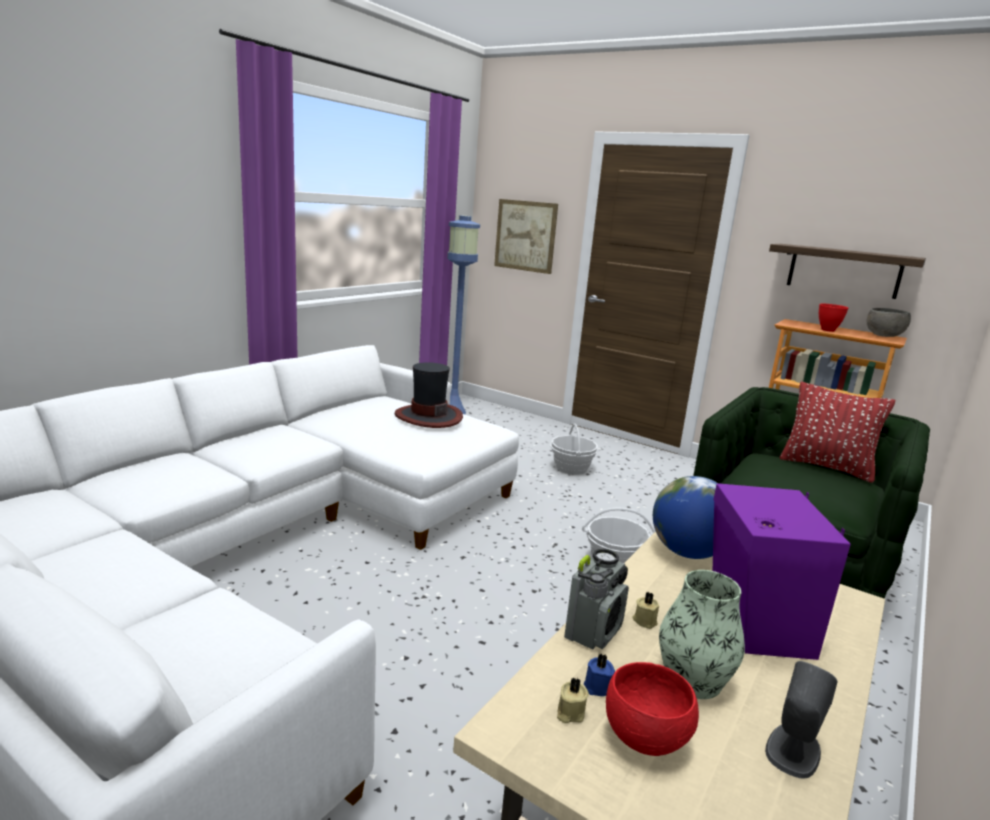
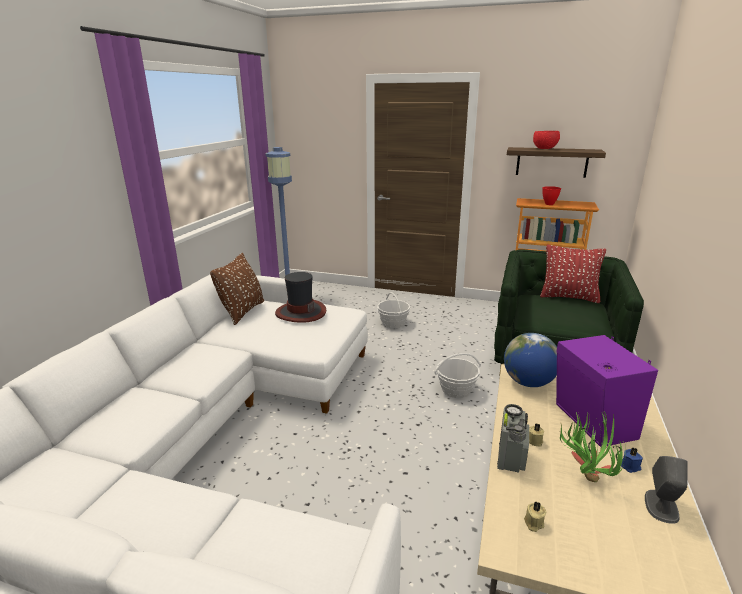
camera: 15 degrees left, 5 degrees up
(359, 404) = (242, 312): none -> brown pillow
(525, 236) = (321, 156): picture -> none
(599, 688) = (538, 499): blue candle -> blue candle (630, 467)
(646, 737) = (584, 525): red bowl -> red bowl (545, 149)
(693, 679) = (584, 475): vase -> potted plant
(883, 336) = (582, 203): grey bowl -> none

